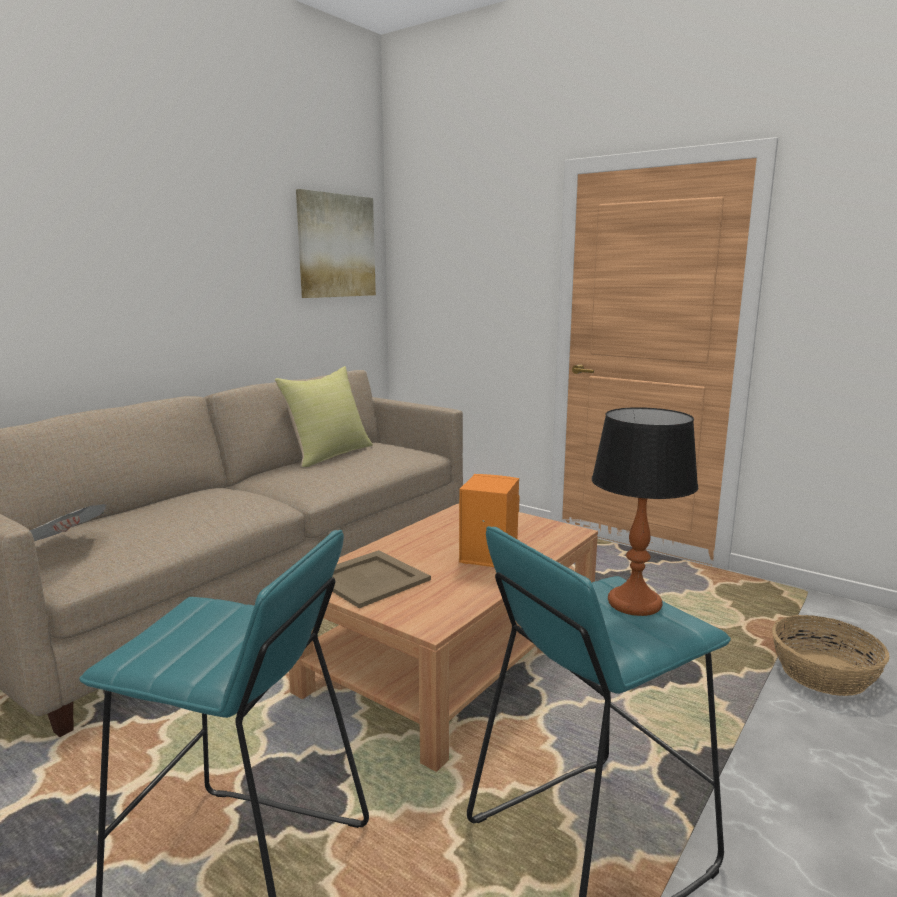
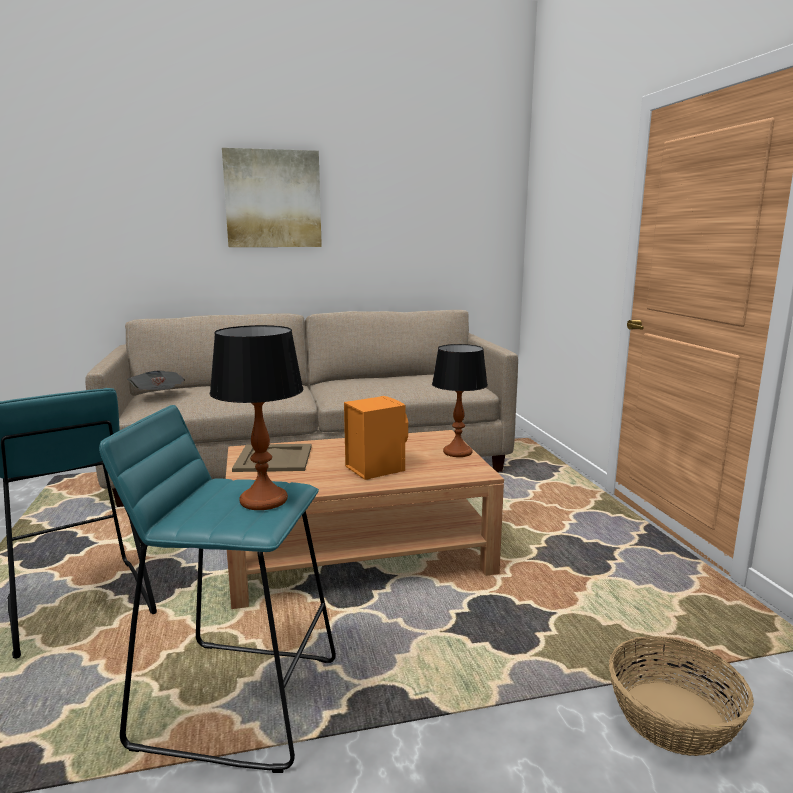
camera: 40 degrees right, 0 degrees up
(329, 454) = (400, 376): yellow pillow -> none
(336, 246) = (465, 200): picture -> picture (273, 199)
(518, 518) = (458, 452): none -> table lamp

